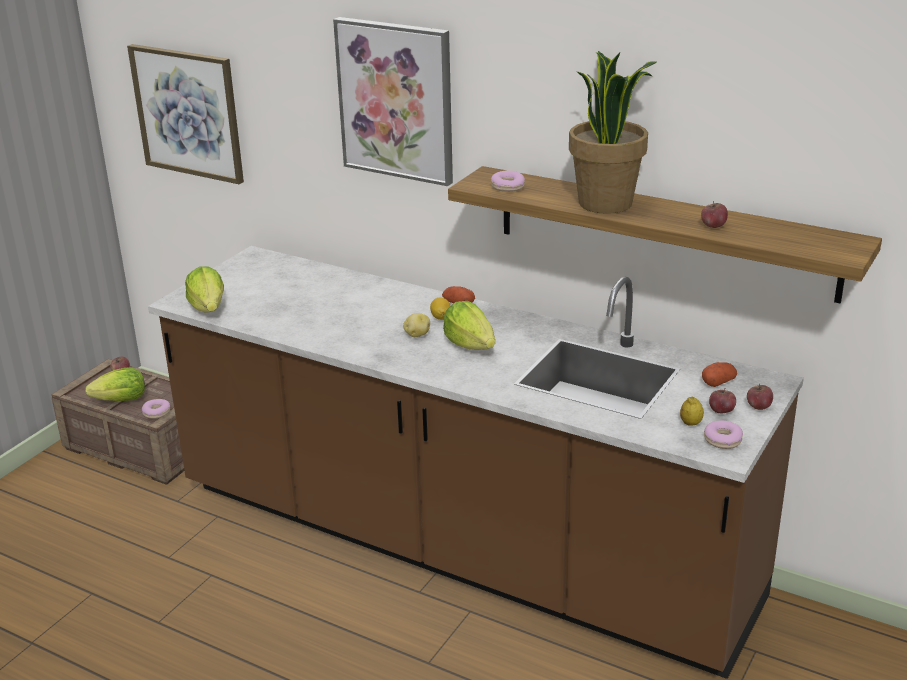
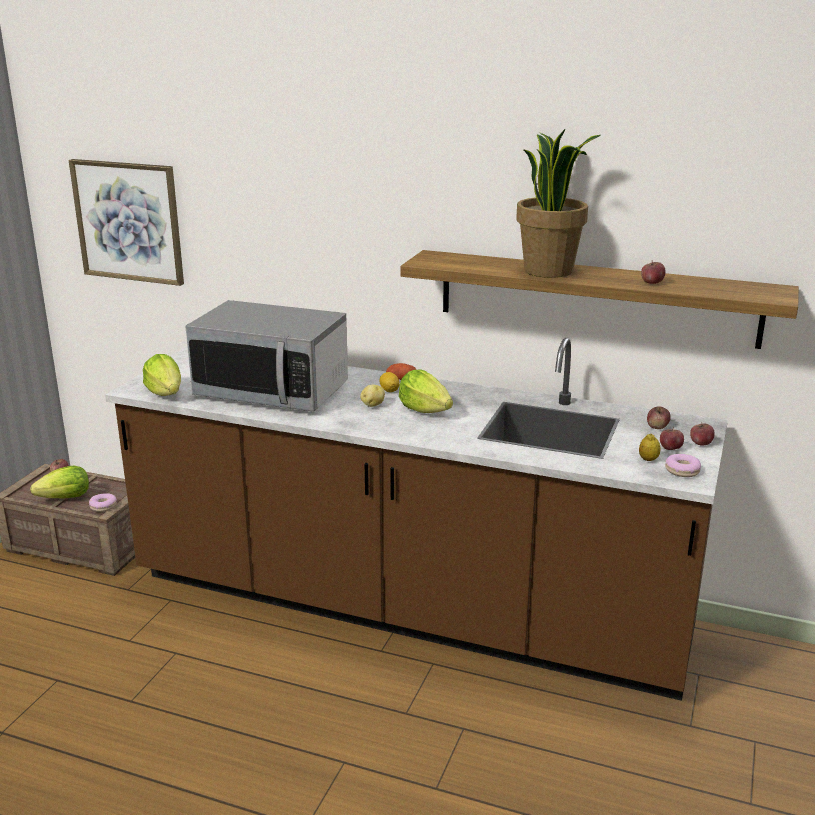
camera: 10 degrees left, 5 degrees down
(317, 311) = (272, 391): none -> microwave
(396, 100) = (339, 194): picture -> none
(507, 187) = (454, 263): donut -> none
(718, 382) = (657, 427): potato -> apple

